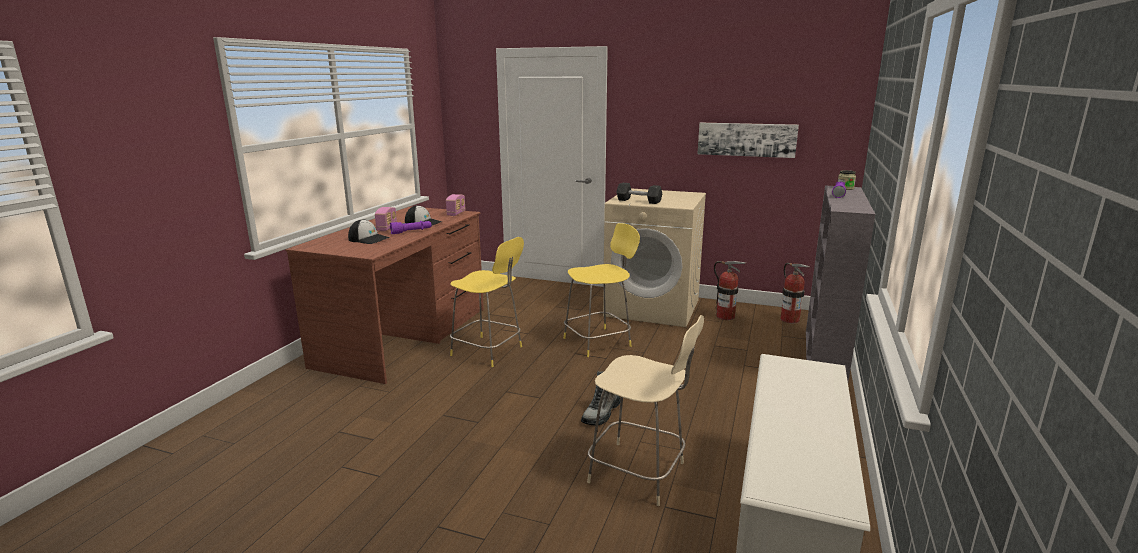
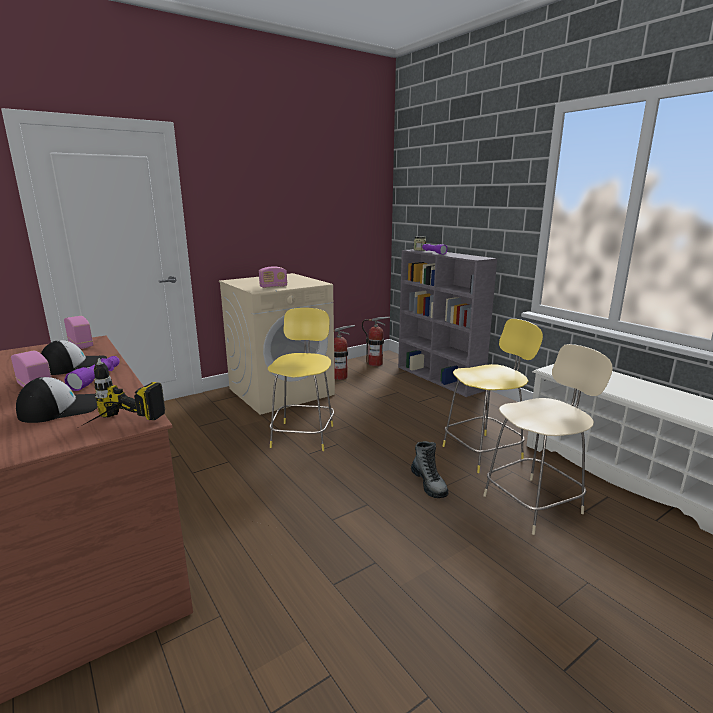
camera: 55 degrees left, 0 degrees up
(356, 252) = (113, 428): none -> power drill
(488, 351) = (231, 499): yellow stool -> yellow stool (484, 452)
(638, 201) = (273, 286): black dumbbell -> radio
(746, 139) = (317, 221): picture -> none

